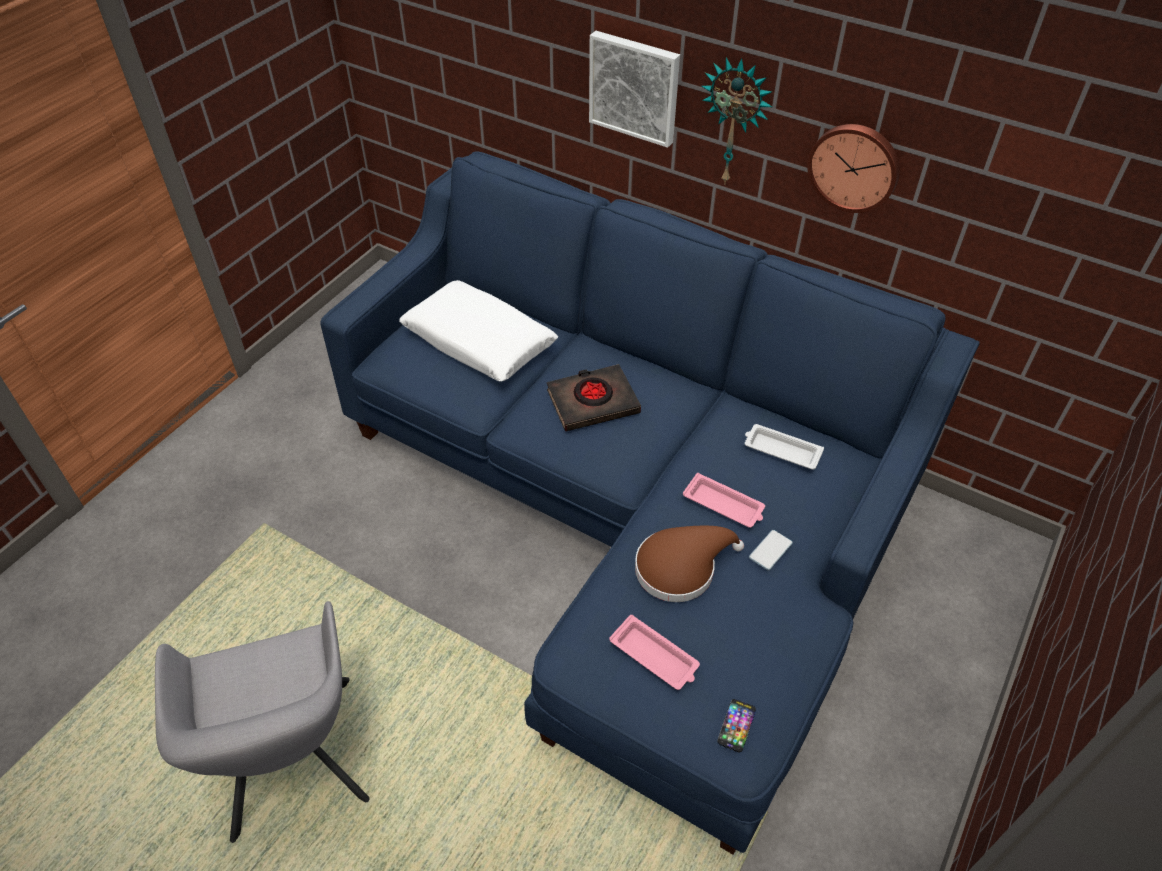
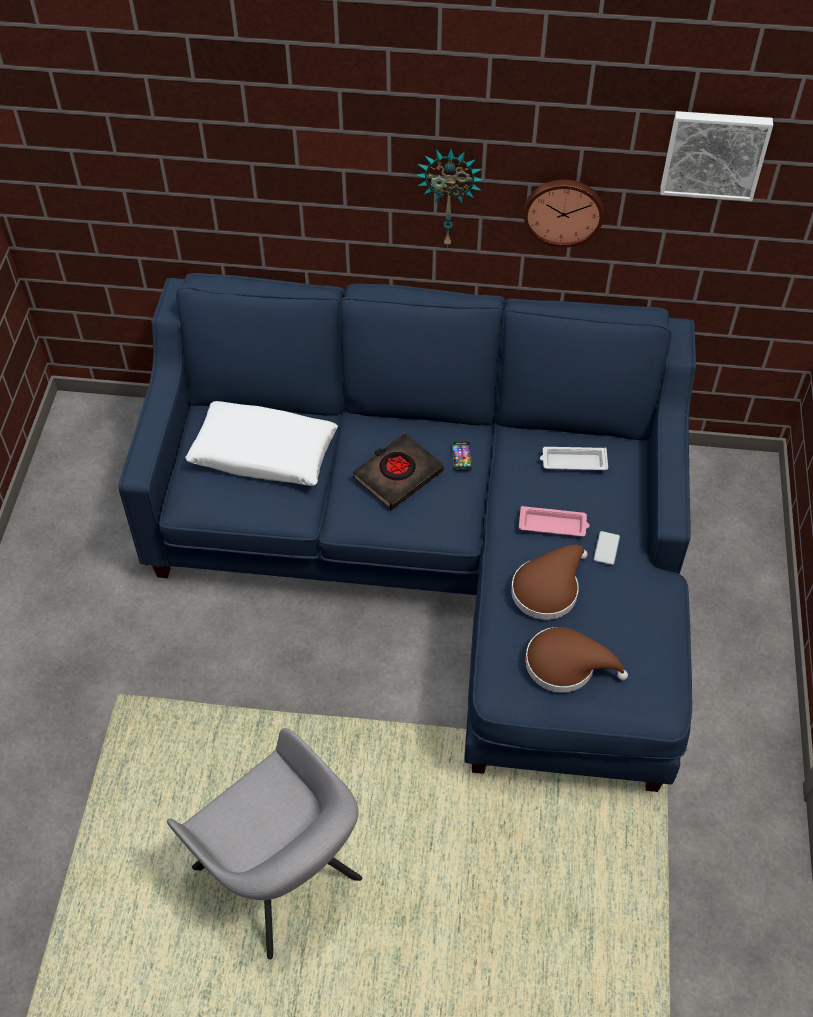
camera: 25 degrees left, 5 degrees up
(635, 87) = (346, 185): picture -> picture (714, 153)
(655, 656) = (566, 664): pink tray -> brown hat
(736, 726) = (648, 690): phone -> phone (461, 456)

